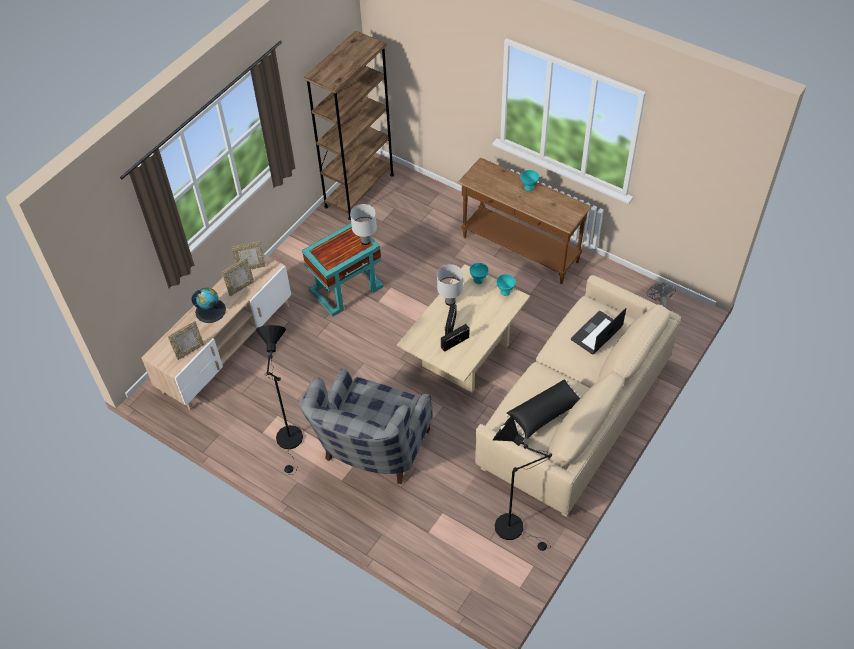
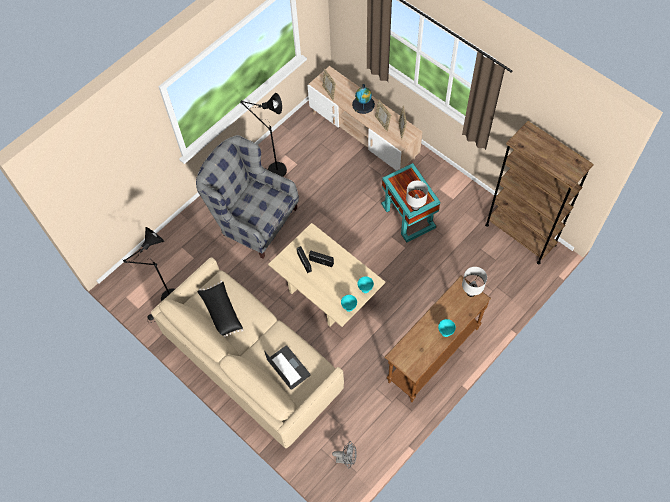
camera: 100 degrees right, 10 degrees up
(450, 302) = (346, 265): white table lamp -> white table lamp (470, 292)

